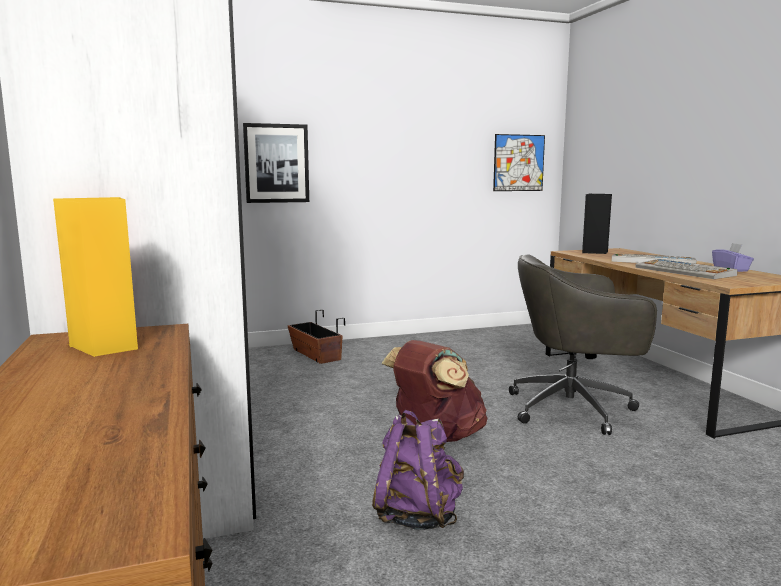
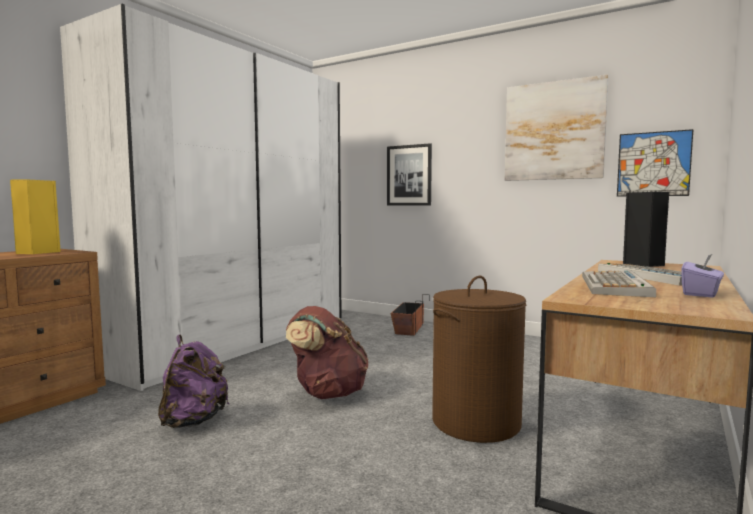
camera: 50 degrees right, 5 degrees down
(441, 124) = (554, 131): none -> picture
(574, 409) = (476, 422): grey office chair -> brown laundry basket

